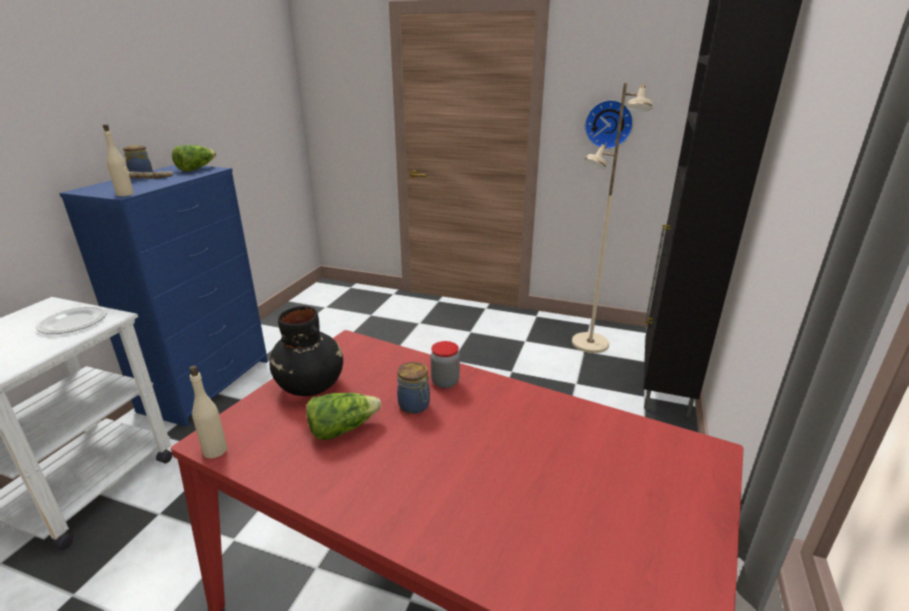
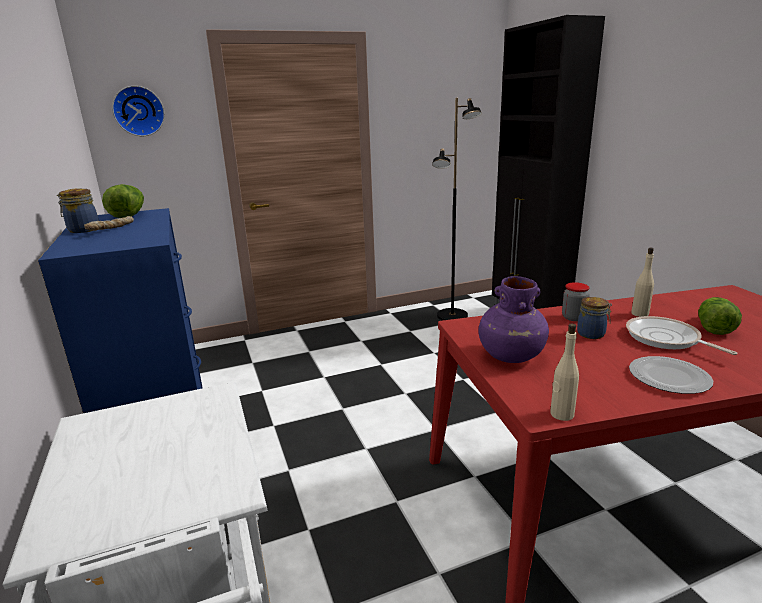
camera: 40 degrees left, 5 degrees down
(73, 322) = (181, 417): plate -> plate (667, 377)
(125, 194) = (152, 241): beige bottle -> beige bottle (640, 314)
(310, 385) = (510, 355): black vase -> purple vase
(342, 428) = (591, 363): lettuce -> lettuce (713, 327)
(462, 451) = (665, 339): none -> frying pan
(590, 344) = (452, 316): beige floor lamp -> black floor lamp
(608, 124) = (422, 135): wall clock -> wall clock (139, 111)

